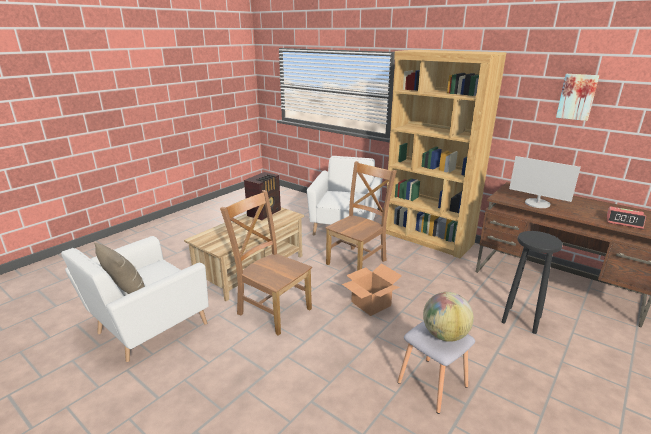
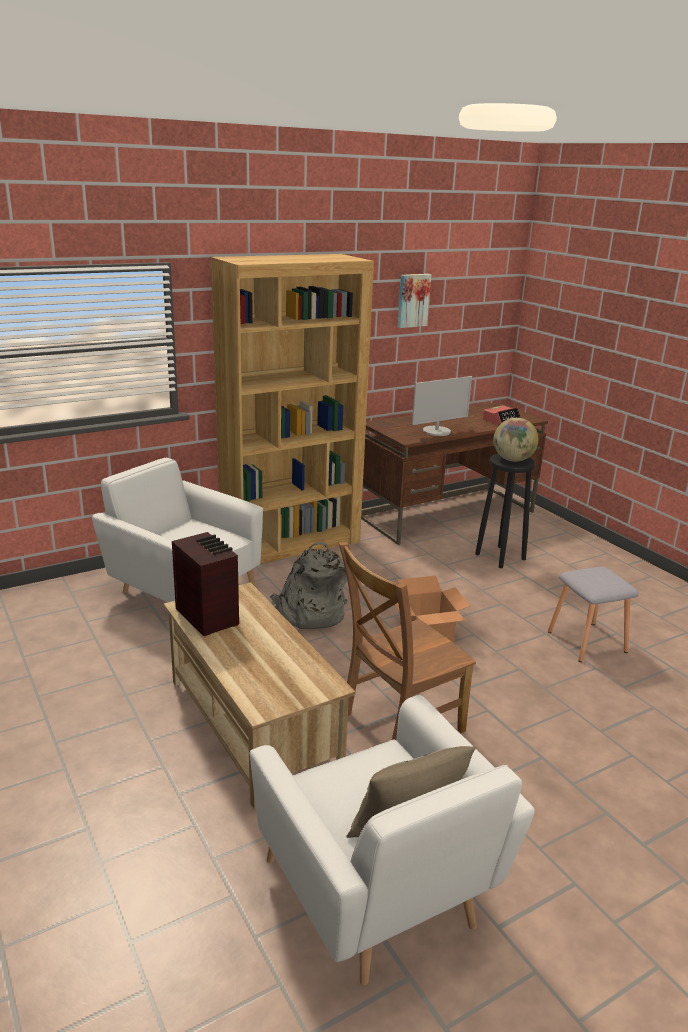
camera: 70 degrees left, 0 degrees up
(358, 261) = (310, 613): brown chair -> grey backpack
(444, 335) = (603, 576): globe -> globe (512, 460)

